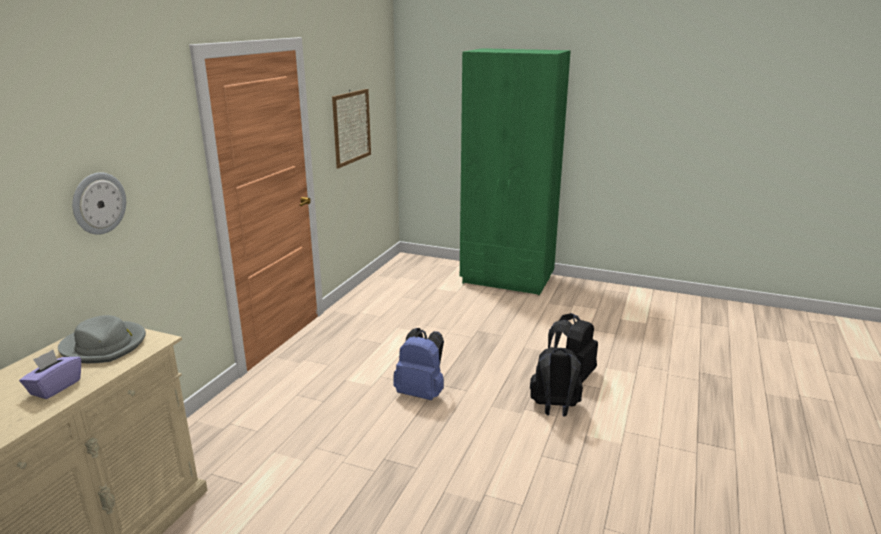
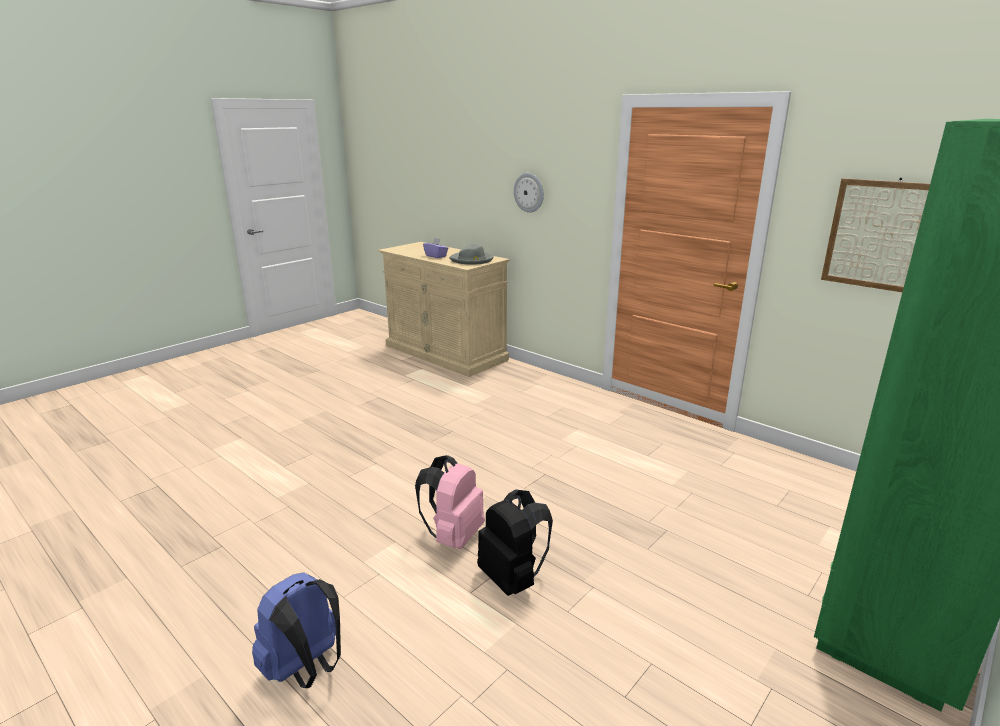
camera: 110 degrees right, 0 degrees up
(421, 393) = (534, 462): blue backpack -> blue backpack (306, 669)
(554, 409) = (453, 536): black backpack -> pink backpack

